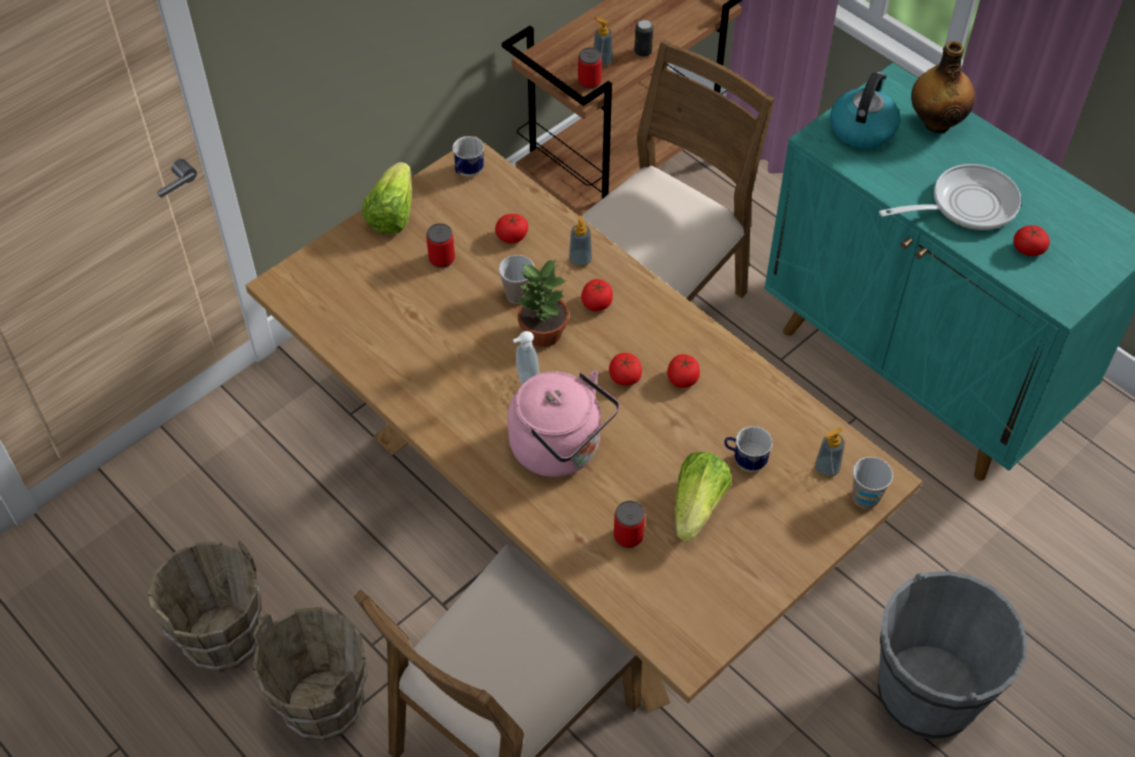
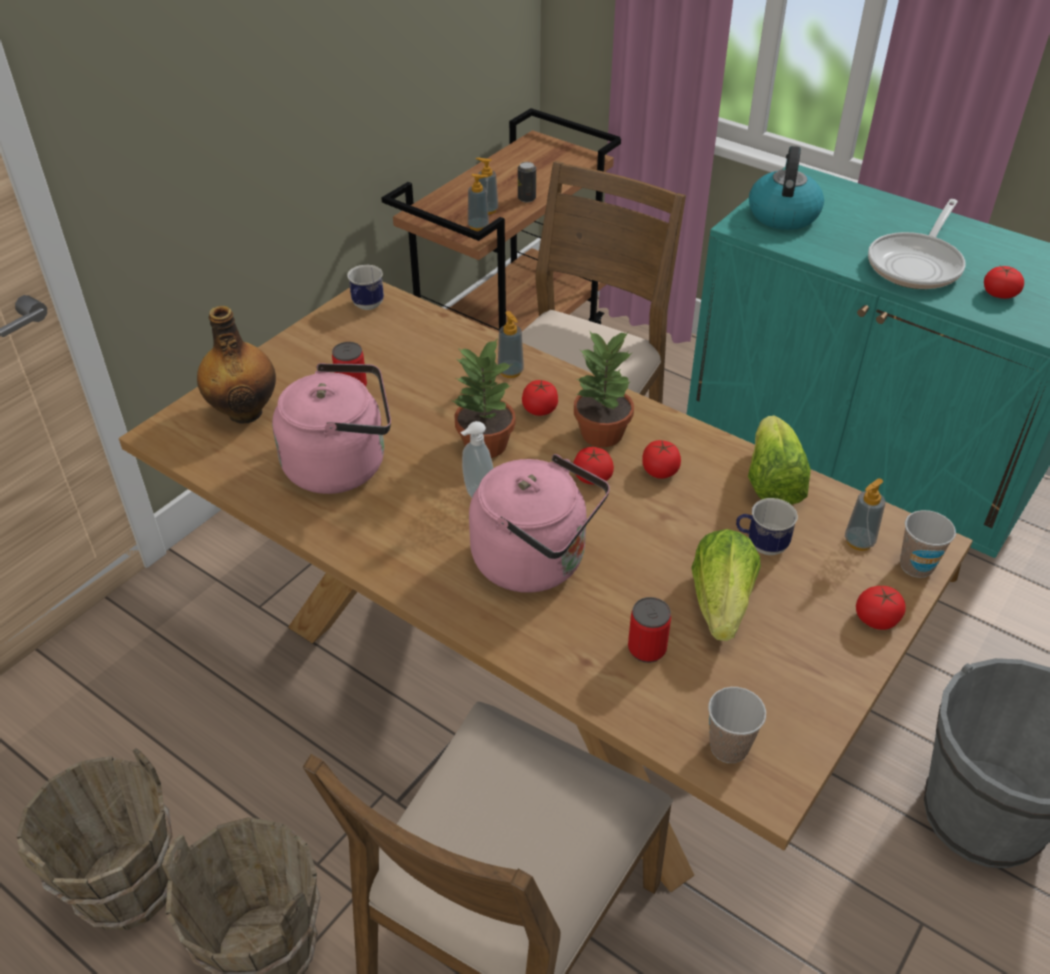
camera: 10 degrees left, 10 degrees down
(392, 213) = (287, 351): lettuce -> lettuce (772, 482)
(422, 336) = (342, 464): none -> pink kettle
(512, 236) = (428, 357): tomato -> tomato (877, 618)
(517, 295) = (447, 411): cup -> cup (728, 747)
(589, 81) = (478, 226): can -> soap dispenser
(644, 336) = (602, 434): none -> potted plant
(936, 122) = (855, 202): bottle -> bottle (244, 411)
(966, 205) = (917, 264): frying pan -> frying pan turned 150 degrees clockwise

